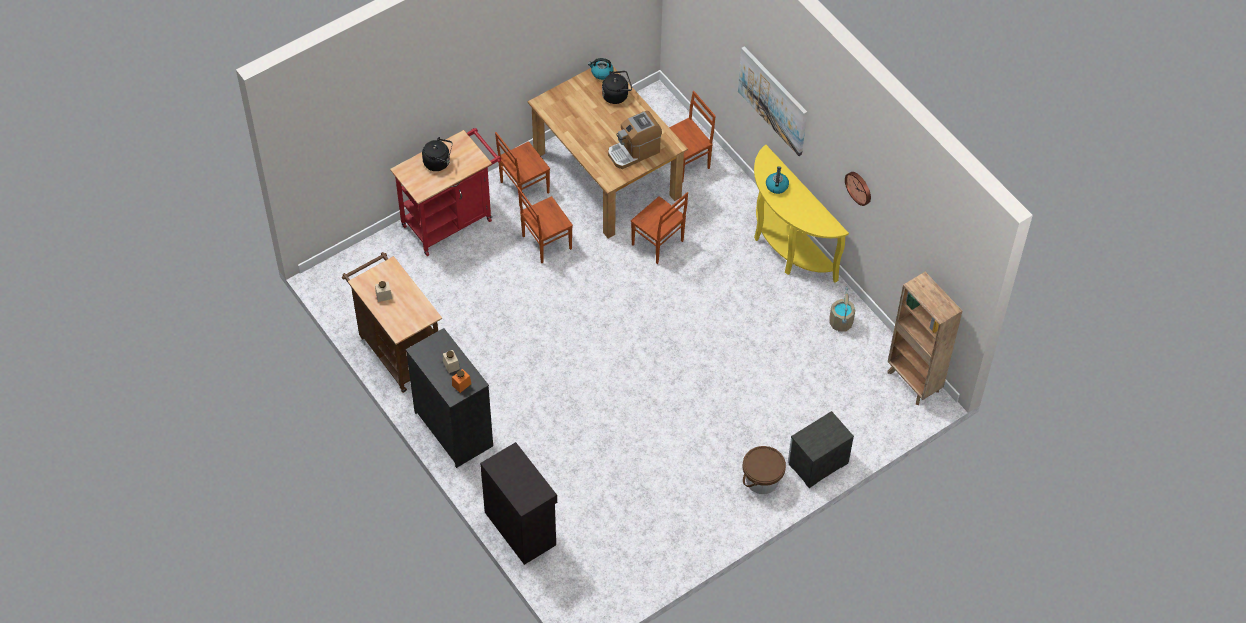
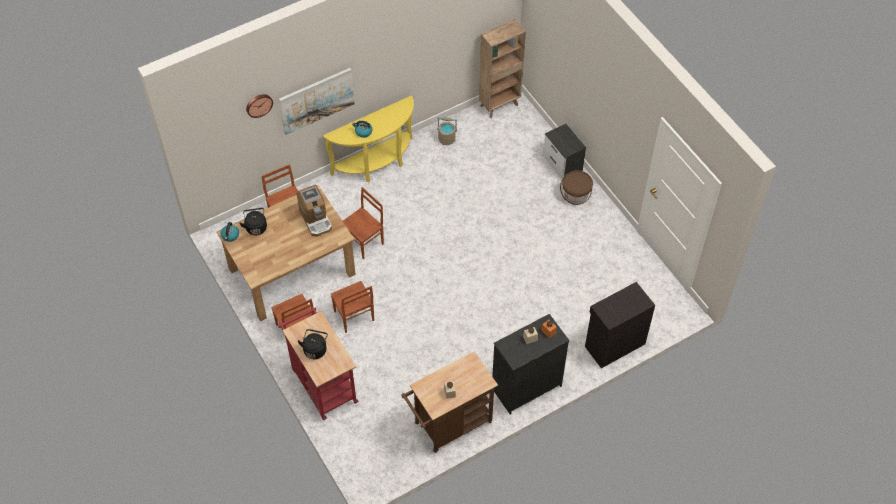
camera: 85 degrees left, 0 degrees up
(859, 187) = (408, 57): wall clock -> wall clock (258, 105)

